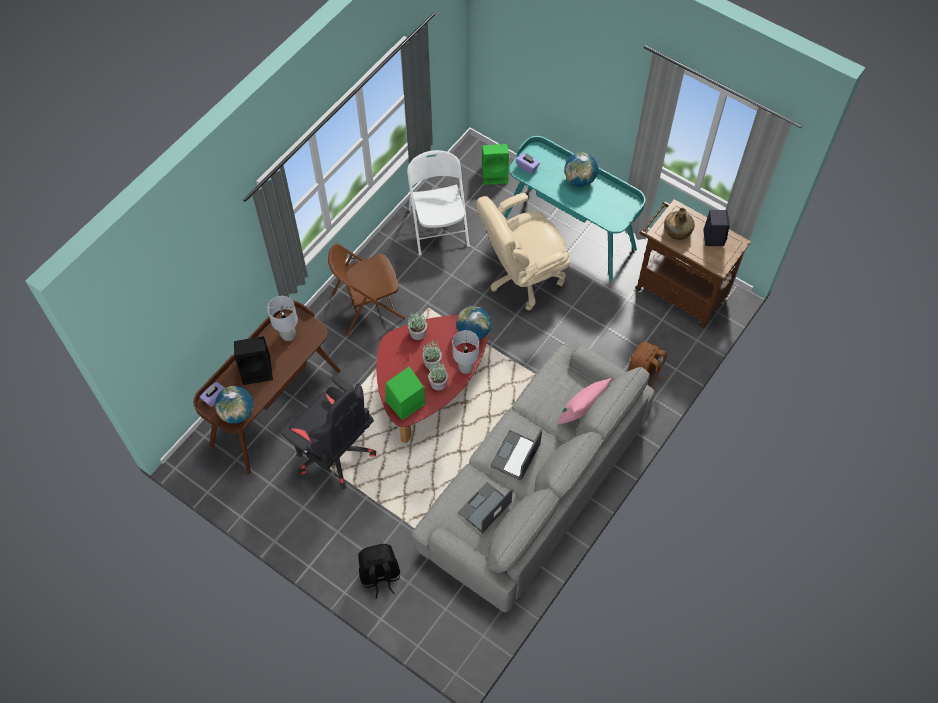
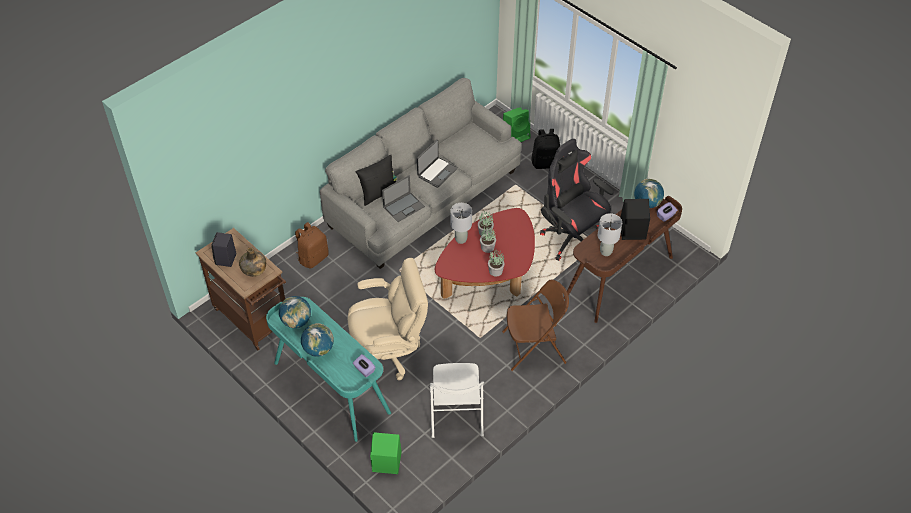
camera: 170 degrees left, 10 degrees down
(404, 403) = (514, 222): green speaker -> green speaker (516, 135)
(473, 332) = (448, 265): globe -> globe (296, 321)
(484, 508) = (467, 147): laptop -> laptop (404, 207)
(582, 412) = (379, 194): pink pillow -> black pillow

